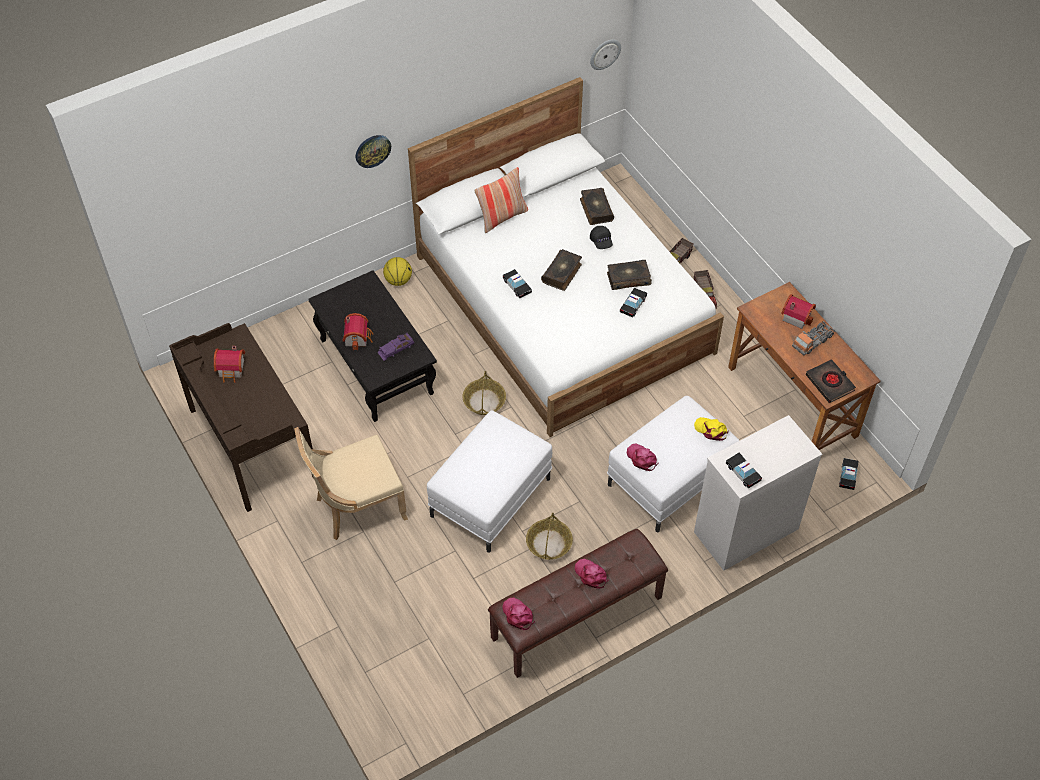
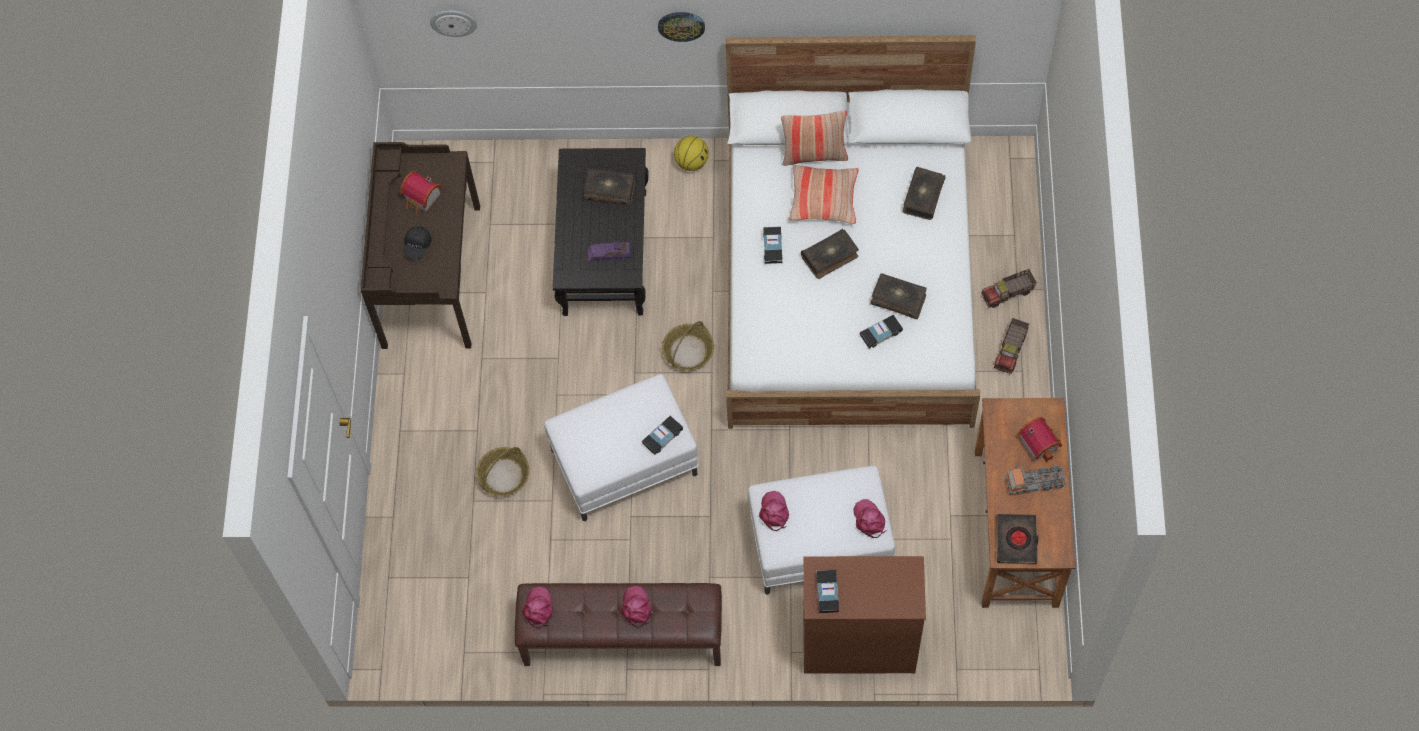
camera: 35 degrees right, 10 degrees up
(357, 507) = (487, 401): beige chair -> none
(358, 337) = (580, 220): toy house -> none
(366, 308) = (609, 190): none -> book
(529, 241) = (823, 199): none -> pillow
(549, 544) = (648, 545): basket -> basket (503, 476)
(601, 241) = (900, 239): black cap -> black cap (417, 246)
(604, 54) = (1017, 21): wall clock -> wall clock (453, 22)
(711, 430) = (869, 520): yellow cap -> pink cap
(745, 531) = (857, 644): white dresser -> brown dresser
(848, 476) = (1013, 645): toy car -> toy car (662, 437)

